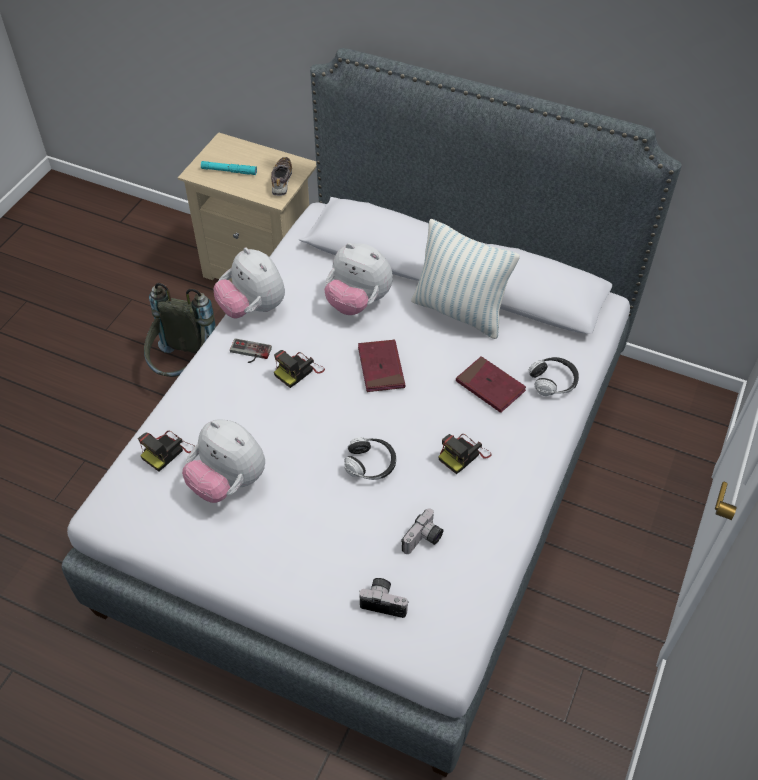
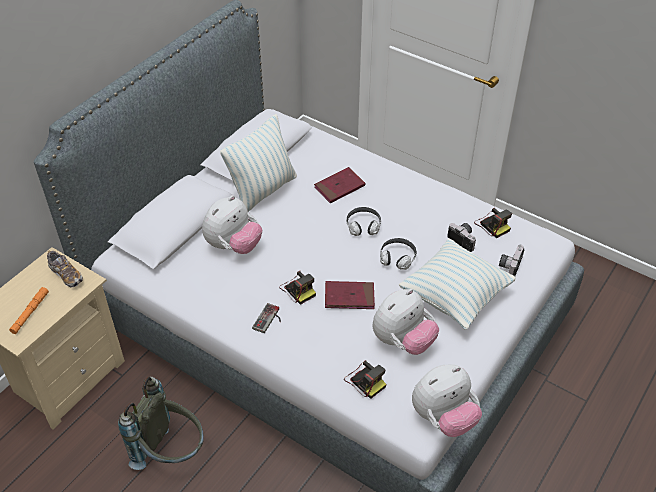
camera: 80 degrees left, 5 degrees down
(229, 171) = (30, 313): turquoise flashlight -> orange flashlight
(253, 308) = (217, 314): plush toy -> plush toy (443, 417)
(281, 181) = (66, 275): shoe -> shoe turned 150 degrees counterclockwise
(312, 535) = (454, 297): none -> pillow
(381, 368) = (308, 240): red book -> red book (349, 297)
(463, 454) = (396, 209): camera -> camera (492, 225)
(553, 382) = (342, 157): headphones -> headphones (363, 226)

